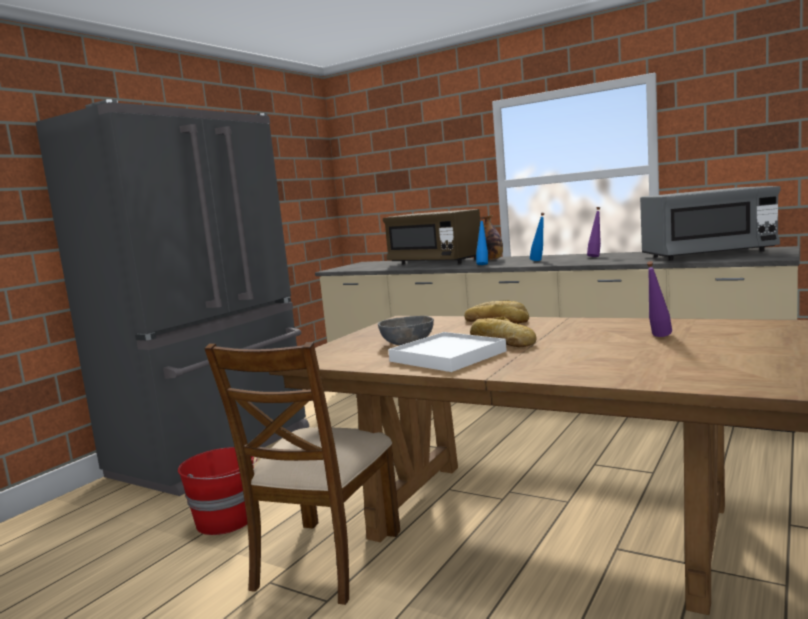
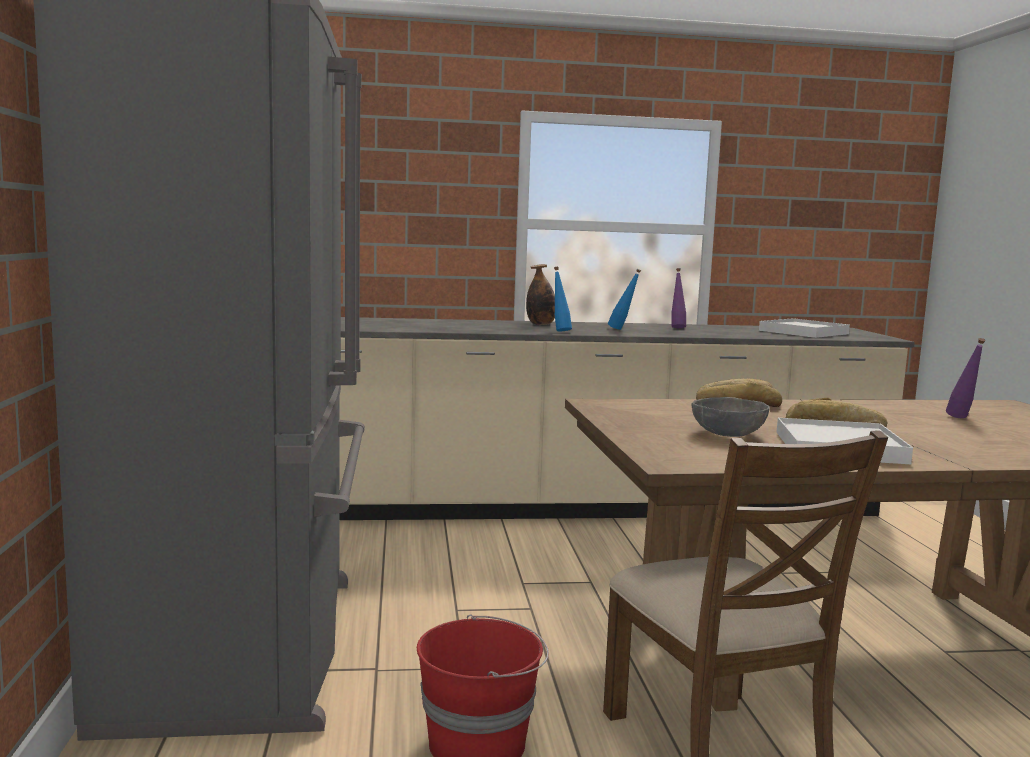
camera: 40 degrees left, 0 degrees up
(434, 262) = (456, 324): brown microwave -> none
(707, 255) = (803, 332): grey microwave -> white tray

